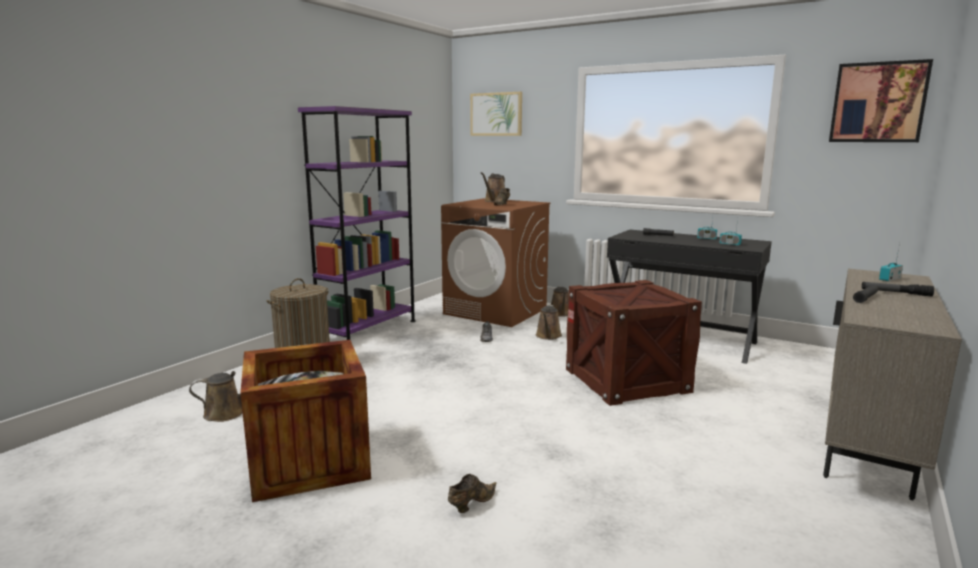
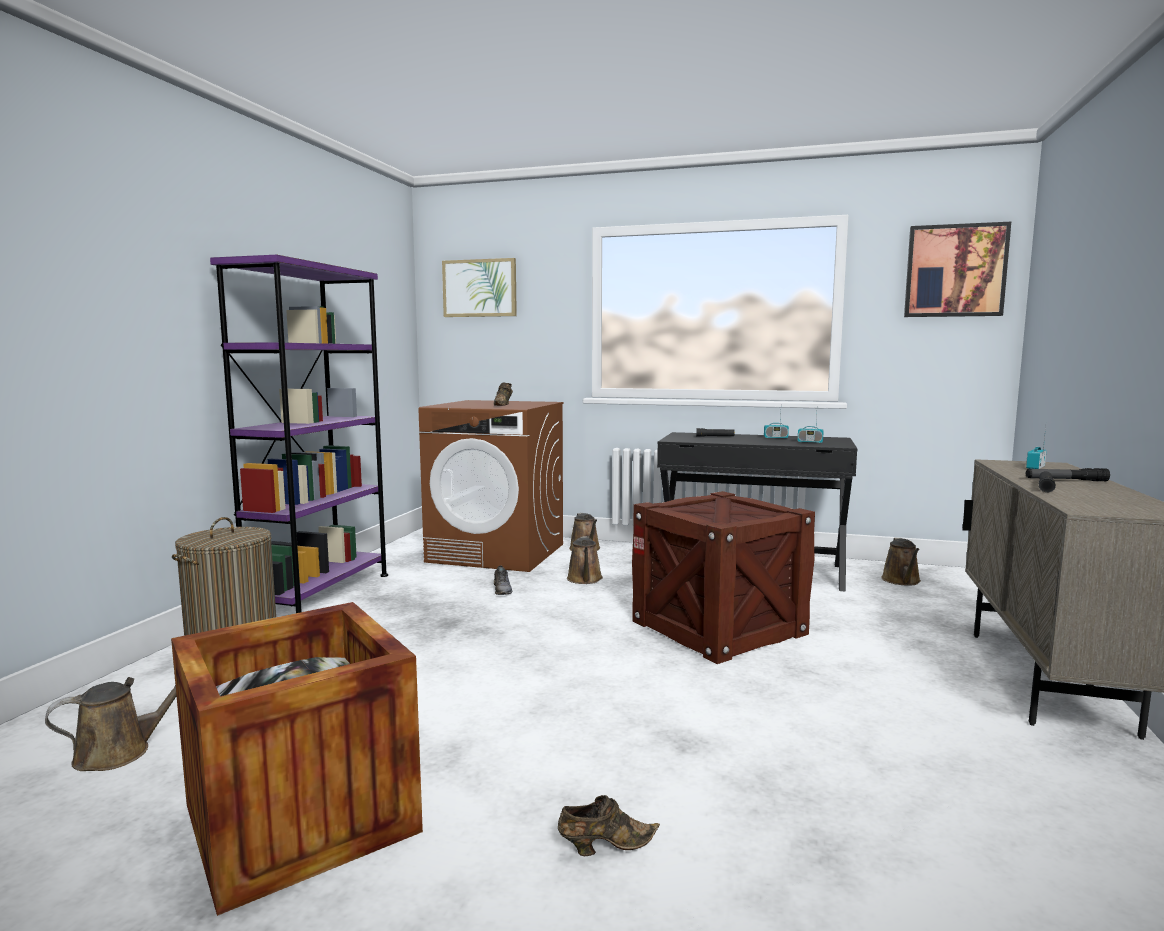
camera: 15 degrees left, 5 degrees down
(471, 504) = (605, 846): brown shoe -> brown shoe turned 45 degrees clockwise
(495, 201) = (488, 402): brown watering can -> brown watering can (902, 581)

